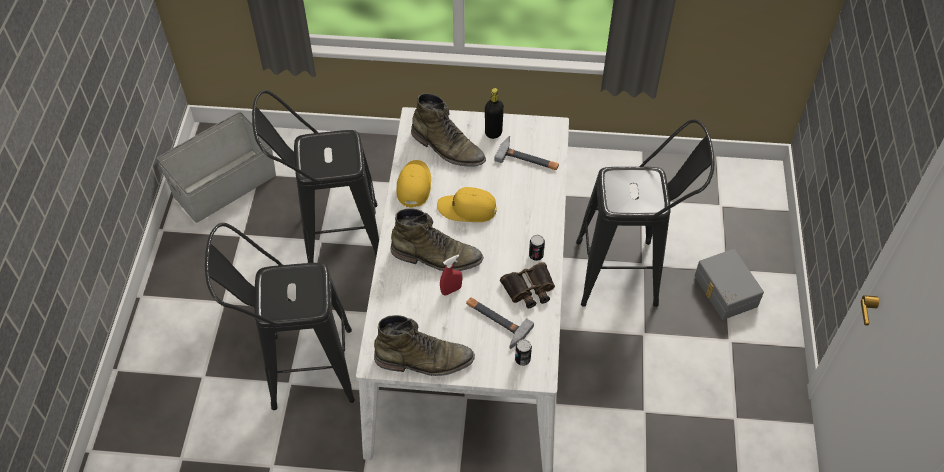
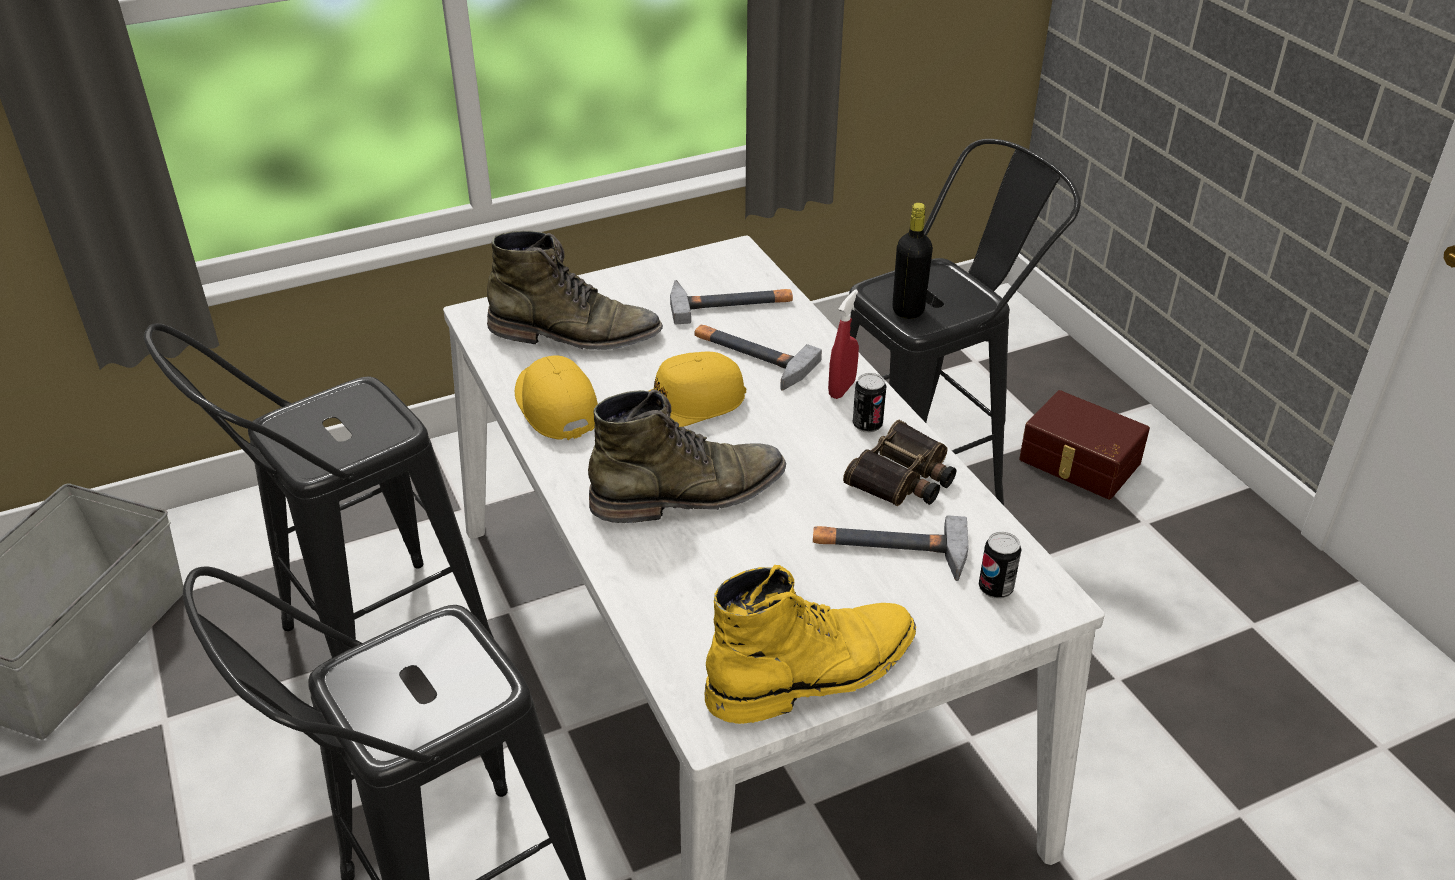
camera: 30 degrees left, 15 degrees down
(424, 360) = (813, 672): green boot -> yellow boot
(451, 290) = (763, 534): red spray bottle -> red spray bottle (842, 389)
(493, 132) = (639, 290): black bottle -> black bottle (908, 310)
(514, 194) = (750, 357): none -> hammer
(724, 291) = (1078, 463): grey storage box -> brown storage box

